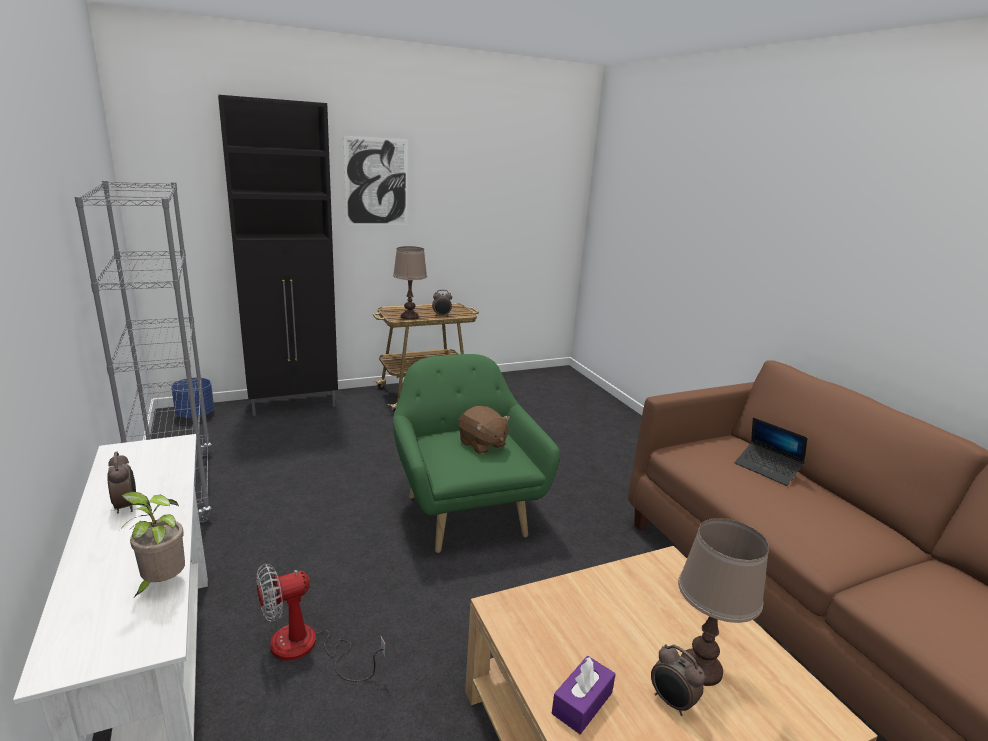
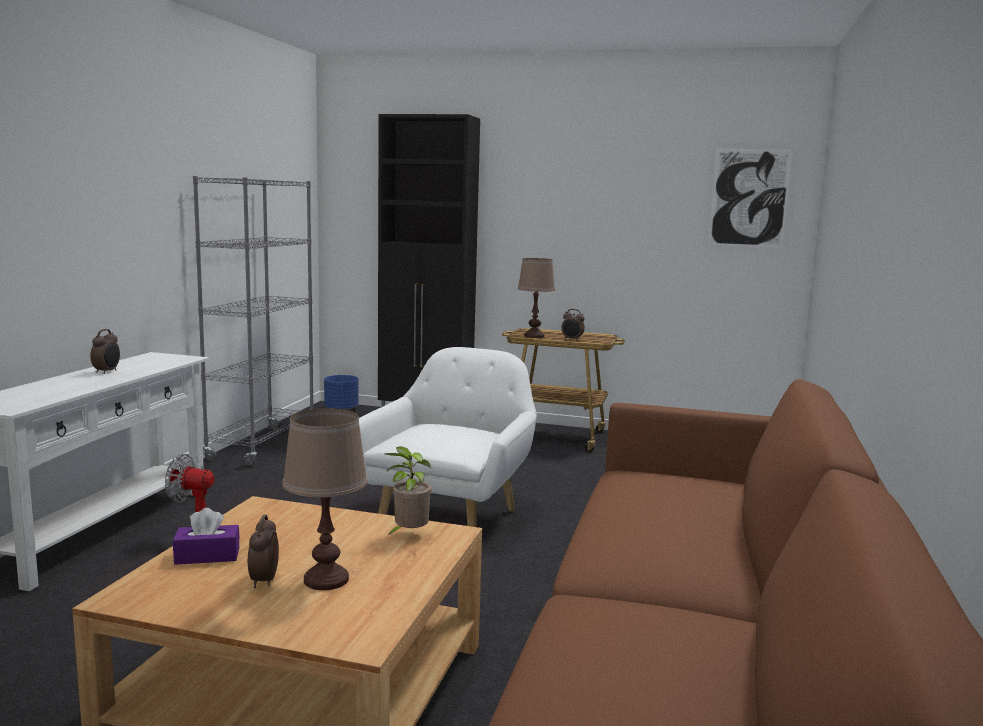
camera: 40 degrees right, 10 degrees down
(161, 584) = (55, 396): potted plant -> potted plant (408, 535)
(376, 182) = (534, 194): picture -> picture (749, 198)
(466, 510) = (450, 516): green armchair -> white armchair
(482, 444) = (454, 434): brown plush toy -> none
(767, 469) = (697, 502): laptop -> none

